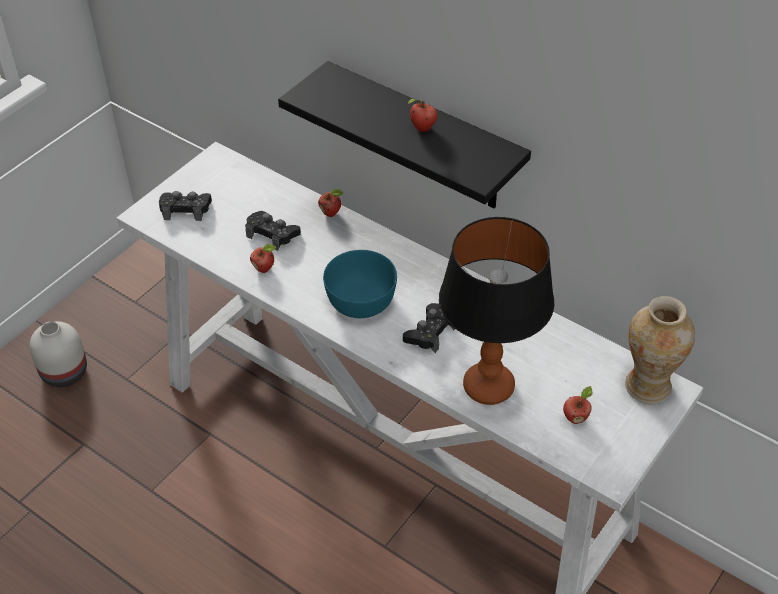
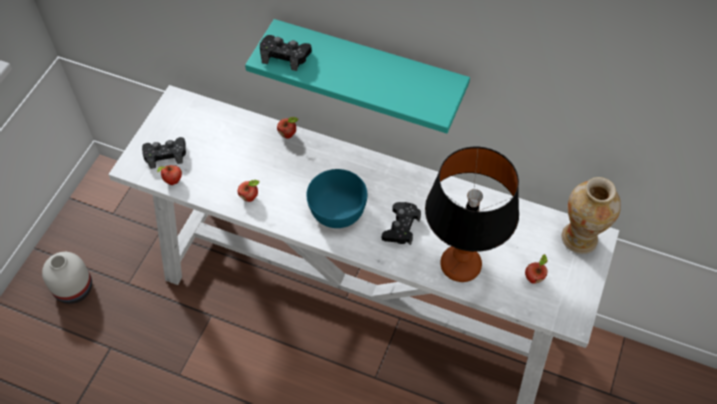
camera: 15 degrees left, 10 degrees up
(272, 234) = (246, 164): black game controller -> black game controller (285, 56)
(422, 129) = (376, 72): apple -> apple (172, 181)
(424, 139) = (369, 72): black shelf -> turquoise shelf

